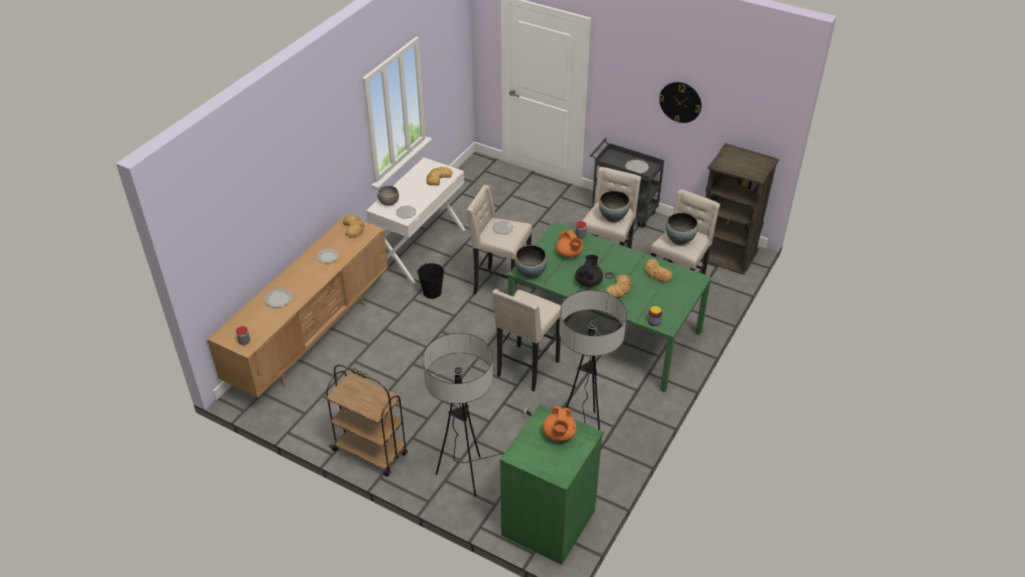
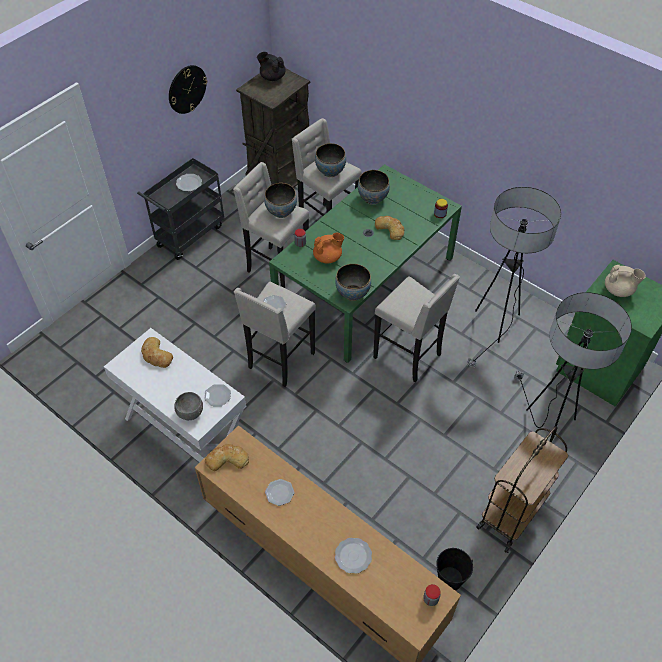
camera: 80 degrees left, 10 degrees up
(432, 292) = (271, 427): black bucket -> black bucket (450, 579)
(559, 435) = (618, 290): orange teapot -> beige teapot
(588, 282) = (375, 250): black teapot -> black teapot (272, 77)
(657, 273) = (372, 198): bread -> bowl

